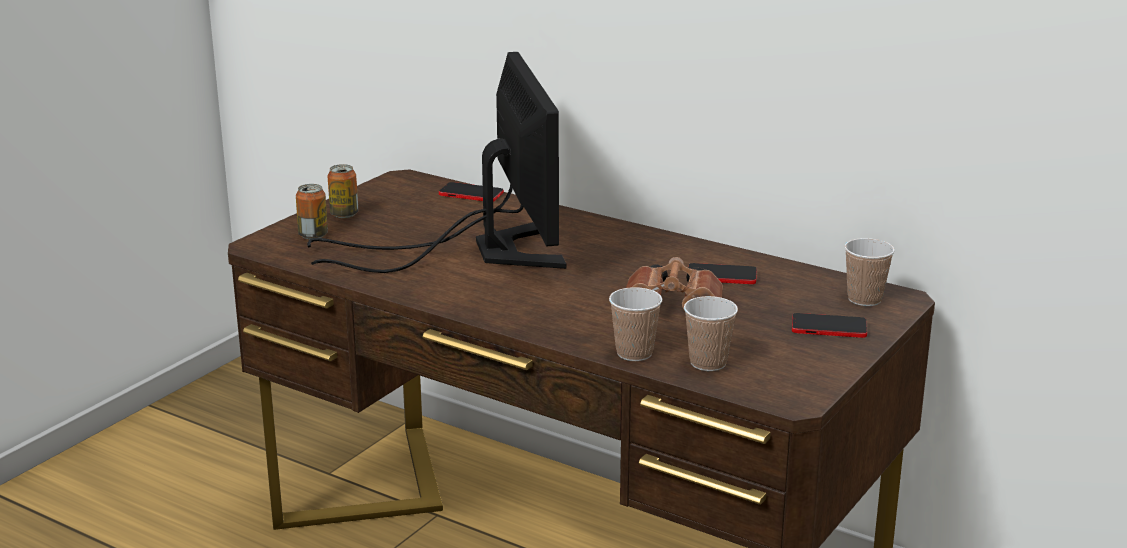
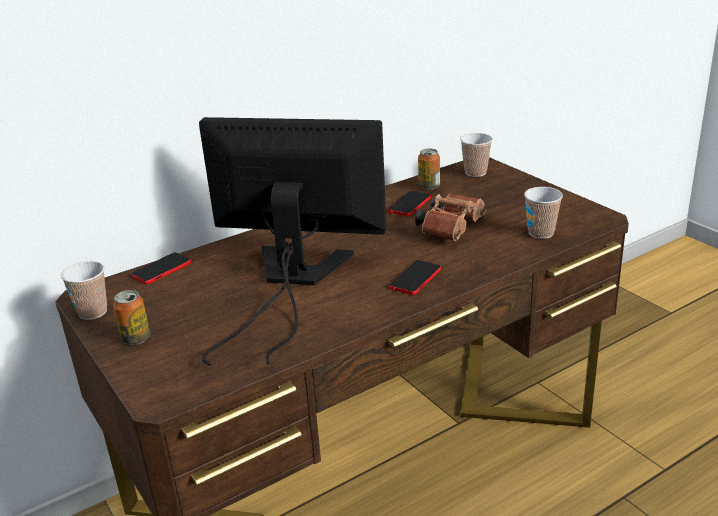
camera: 65 degrees left, 5 degrees up
(313, 235) = (169, 363): can -> can (429, 186)
(634, 353) = (514, 254): cup -> cup (93, 312)
(829, 327) = (508, 189): phone -> phone (415, 278)

